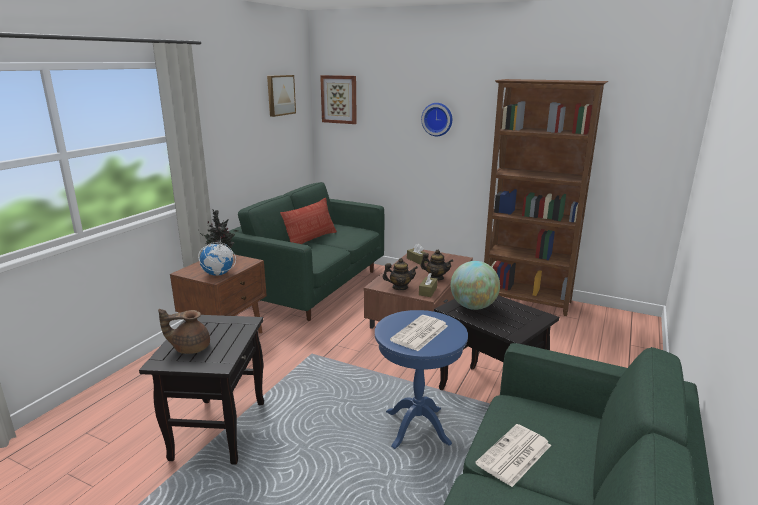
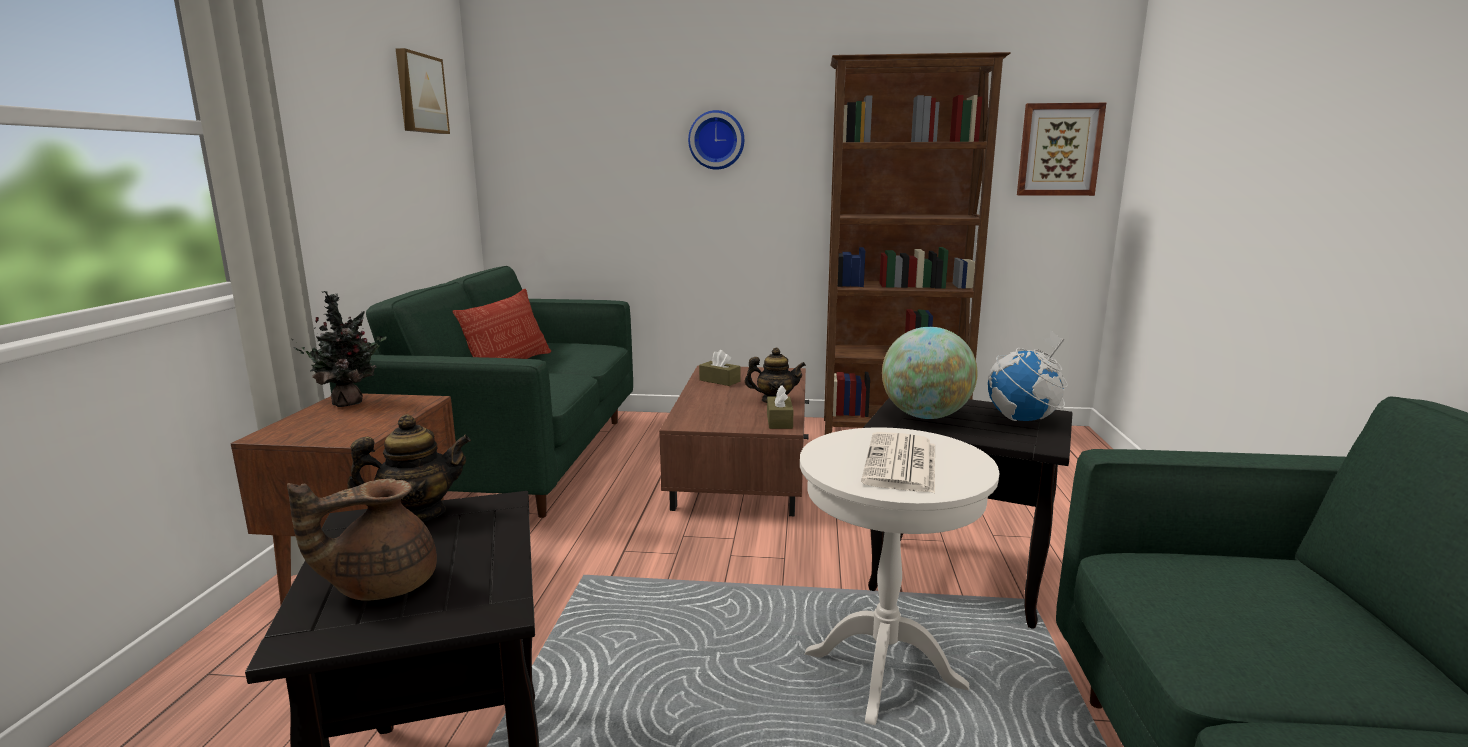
camera: 20 degrees left, 5 degrees down
(218, 274) = (360, 430): globe -> globe (1023, 419)
(339, 99) = (527, 114): picture -> picture (1059, 150)
(400, 287) = (726, 422): teapot -> teapot (417, 514)
(417, 428) = (883, 671): blue side table -> white side table
(514, 455) = (1258, 661): newspaper -> none

